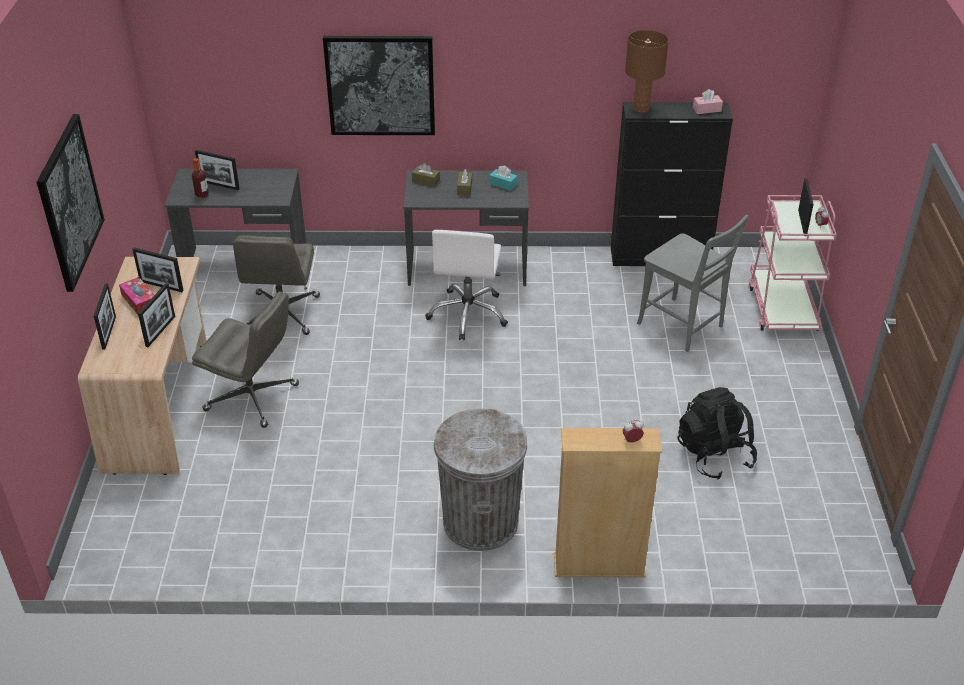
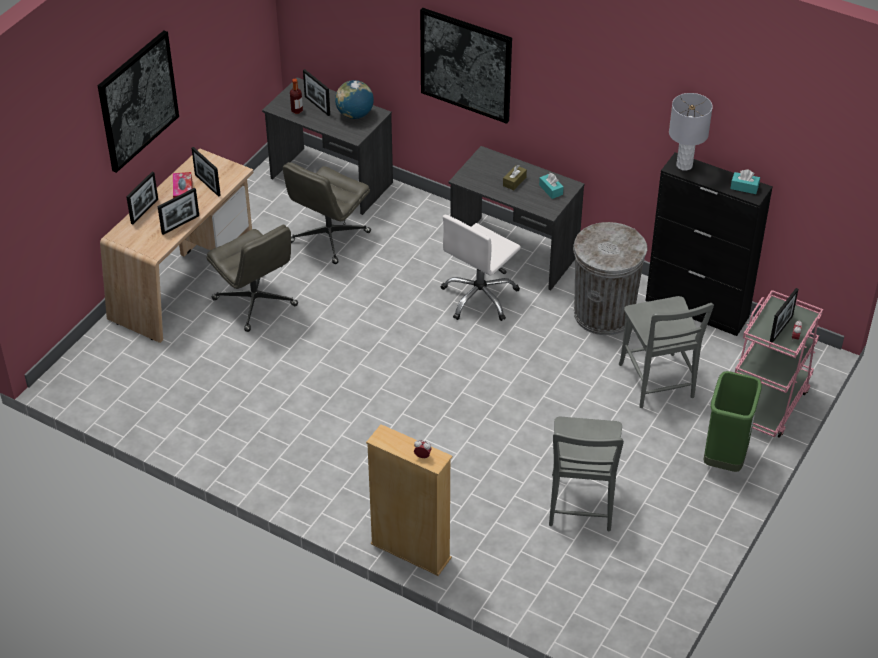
camera: 30 degrees right, 5 degrees up
(264, 181) = (355, 115): none -> globe
(426, 181) = (487, 162): brown tissue box -> none
(480, 522) = (349, 477): grey trash can -> grey trash can (603, 314)
(641, 109) = (684, 165): brown table lamp -> grey table lamp
(707, 109) = (744, 187): pink tissue box -> turquoise tissue box
(714, 455) = (581, 506): black backpack -> grey chair
(792, 365) = (725, 459): none -> green trash can

